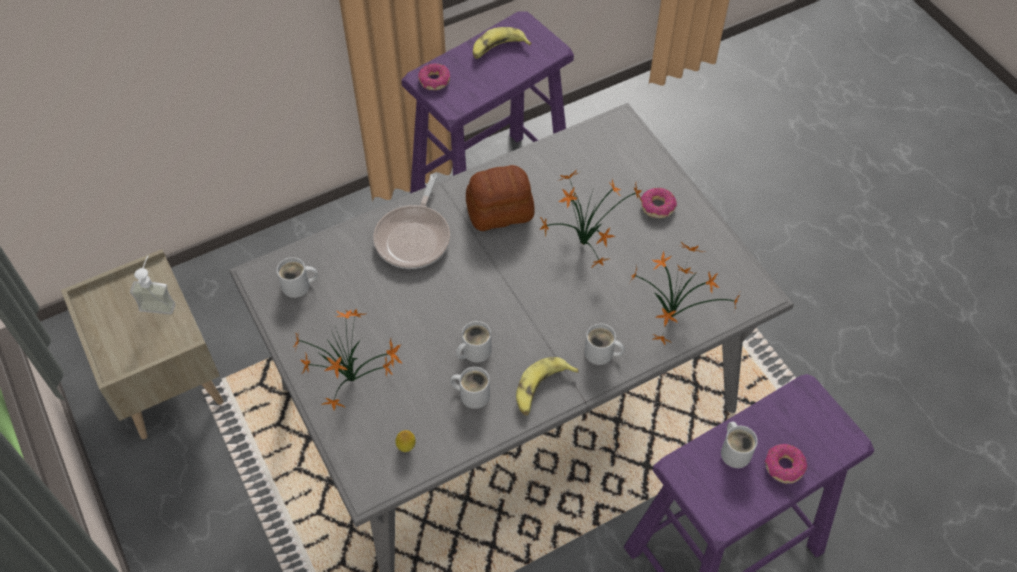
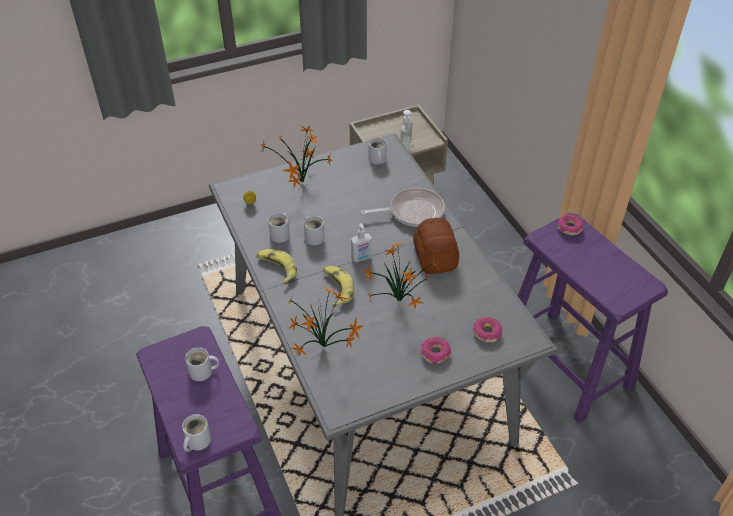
camera: 95 degrees right, 10 degrees down
(414, 237) = (413, 212): frying pan -> frying pan turned 150 degrees clockwise
(498, 49) = (612, 268): banana -> banana (337, 288)
(510, 290) = (361, 258): none -> soap dispenser
(601, 354) = (299, 302): white mug -> white mug (196, 441)
(783, 466) = (182, 400): donut -> donut (487, 332)

